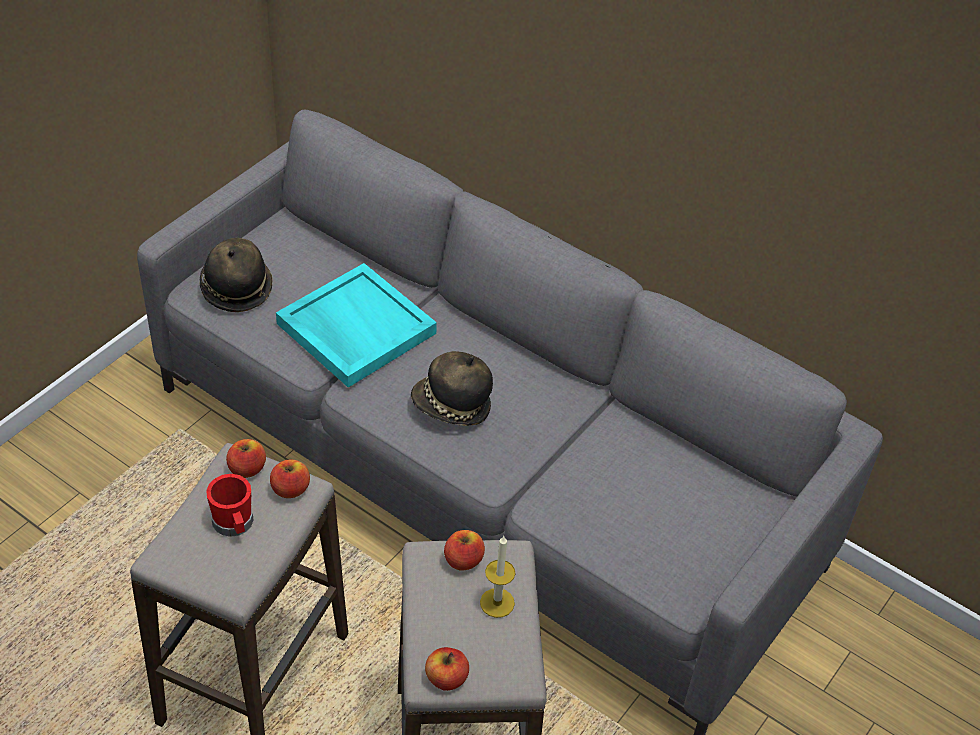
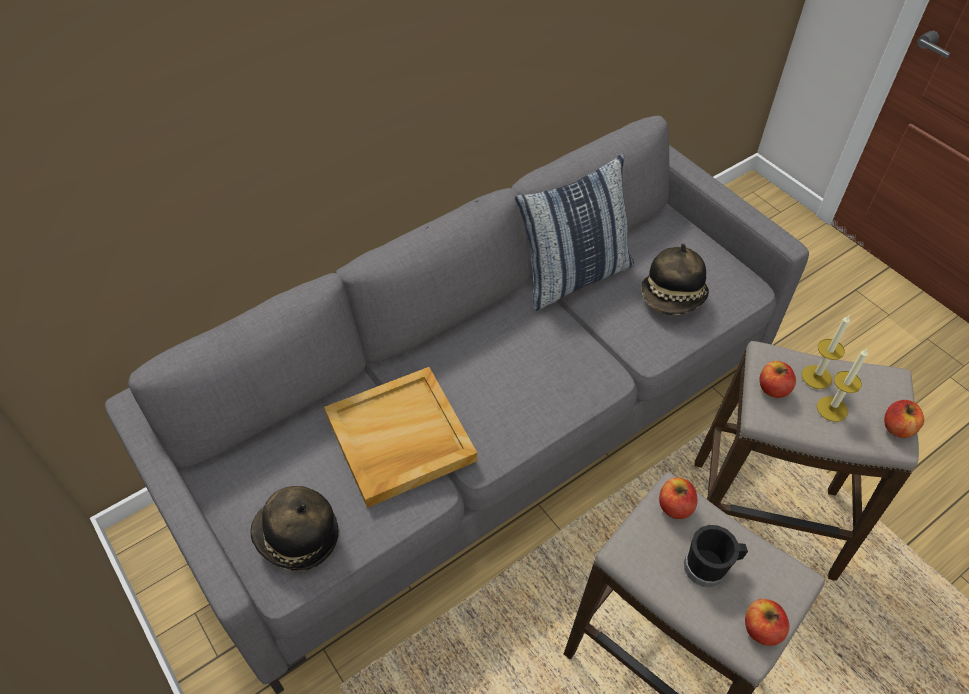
camera: 70 degrees left, 5 degrees up
(234, 524) = (710, 567): red mug -> black mug
(247, 469) = (642, 541): apple -> apple (761, 629)
(354, 328) = (399, 439): turquoise tray -> beige tray
(451, 406) = (525, 385): hat -> hat (673, 297)
(457, 619) = (832, 409): none -> candle
(623, 424) = (574, 277): none -> pillow

